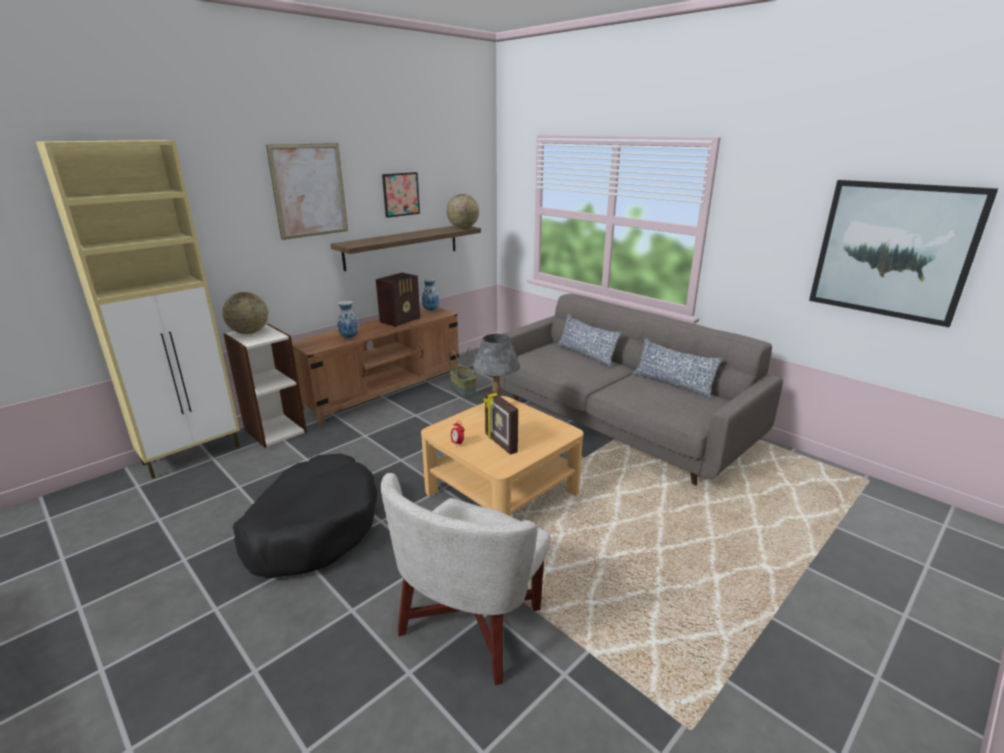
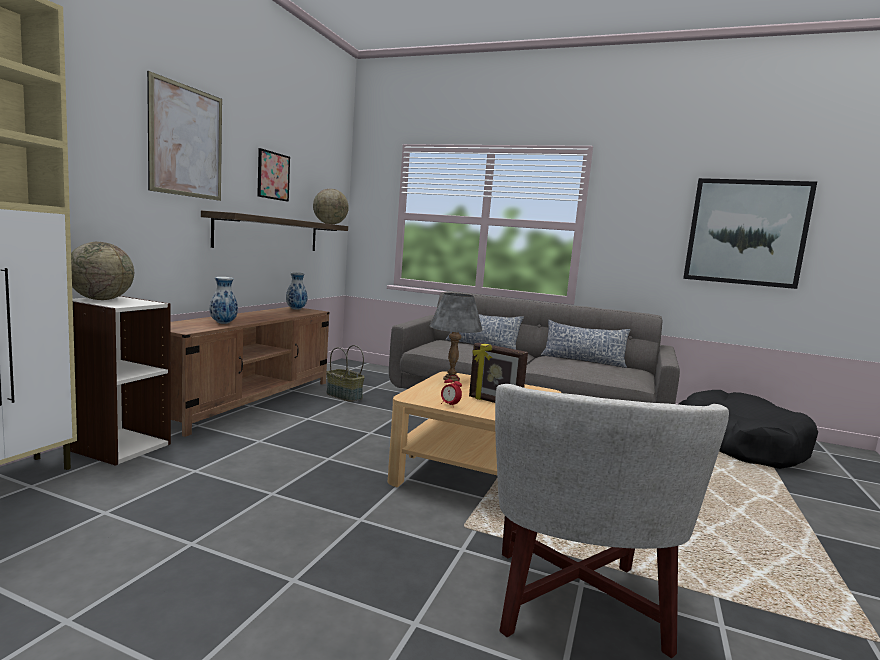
camera: 25 degrees left, 15 degrees down
(312, 528) = (269, 541): black dog bed -> black dog bed (738, 444)
(401, 320) = (272, 314): radio -> none

